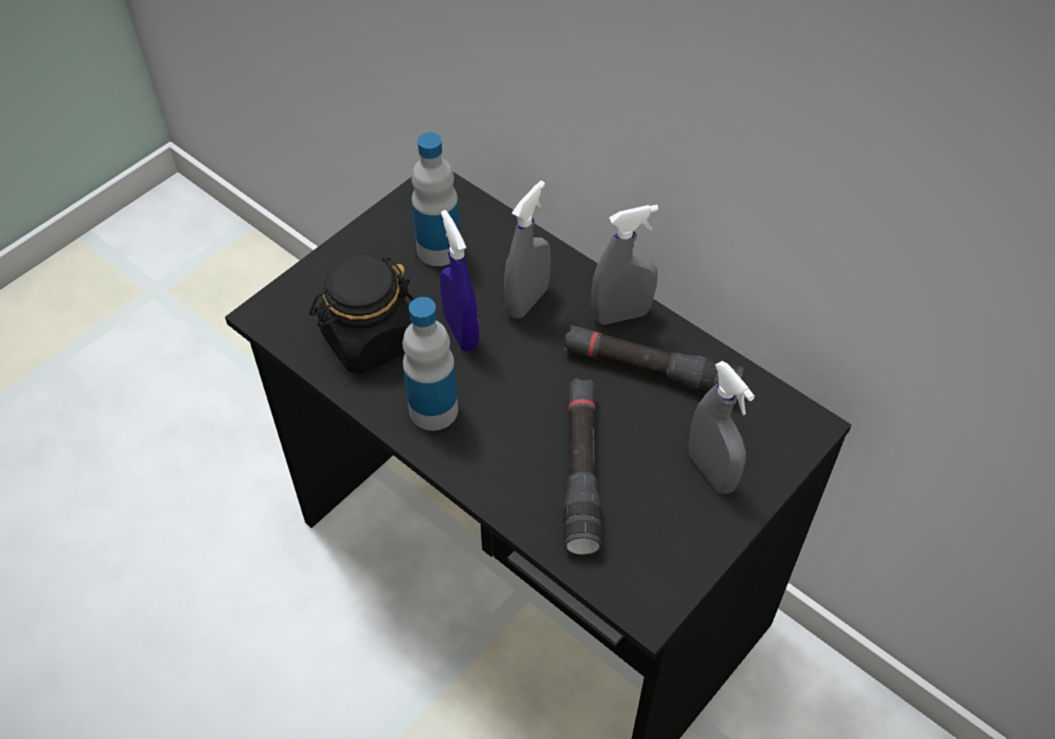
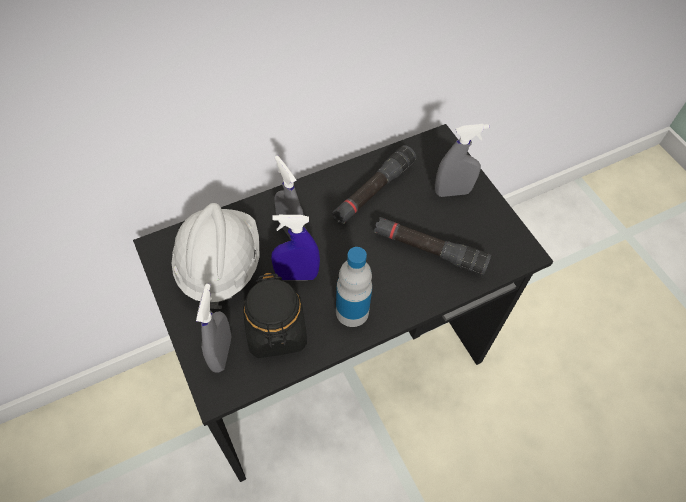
camera: 70 degrees left, 5 degrees up
(439, 249) = (219, 264): bottle -> white hard hat
(621, 315) = (326, 189): grey spray bottle -> grey spray bottle (221, 353)

